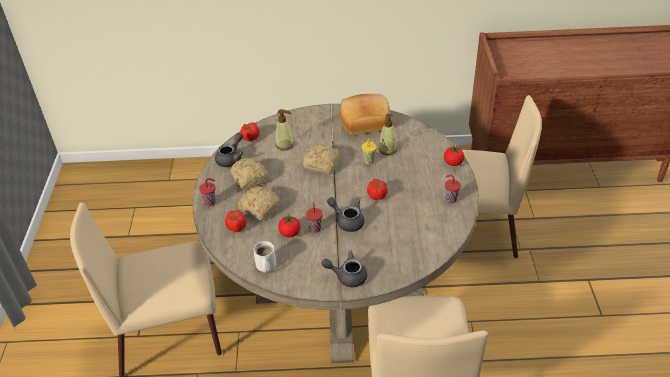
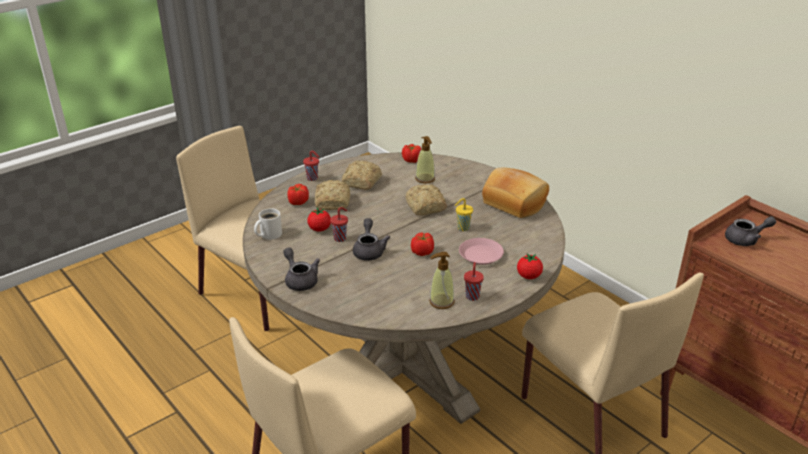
camera: 50 degrees right, 10 degrees down
(231, 158) = (375, 163): grey teapot -> grey teapot (746, 240)
(387, 150) = (493, 231): soap dispenser -> soap dispenser (441, 302)
(408, 170) = (480, 255): none -> pink plate

